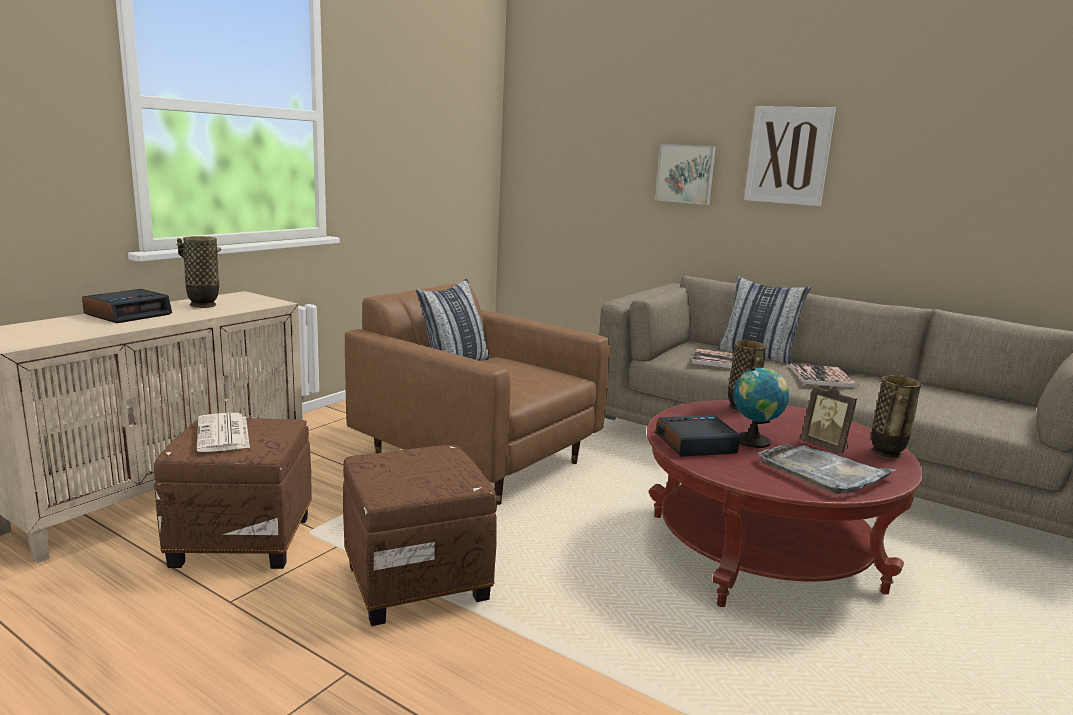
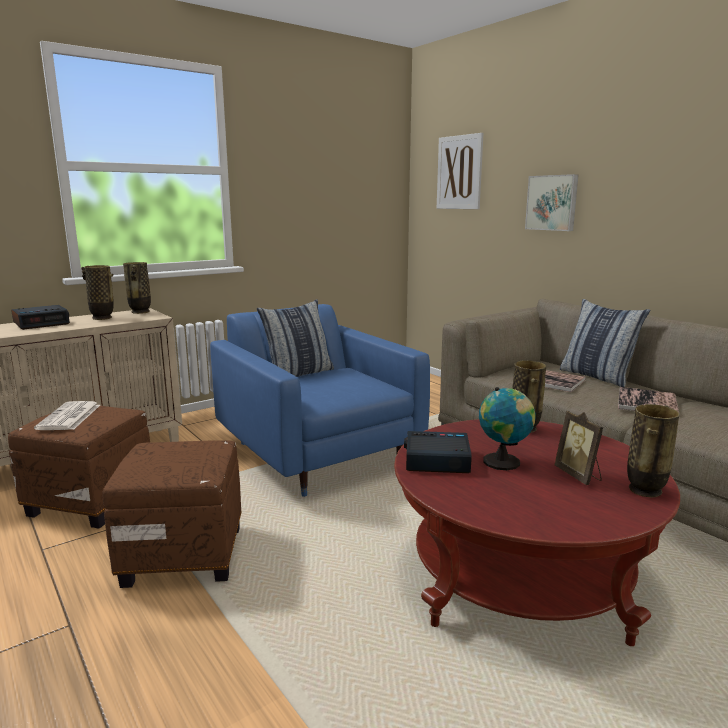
camera: 20 degrees right, 0 degrees up
(241, 297) = (140, 312): none -> vase
(476, 459) = (318, 455): brown armchair -> blue armchair
(788, 155) = (646, 178): picture -> picture (459, 172)
(823, 472) = (546, 503): grey tray -> none

